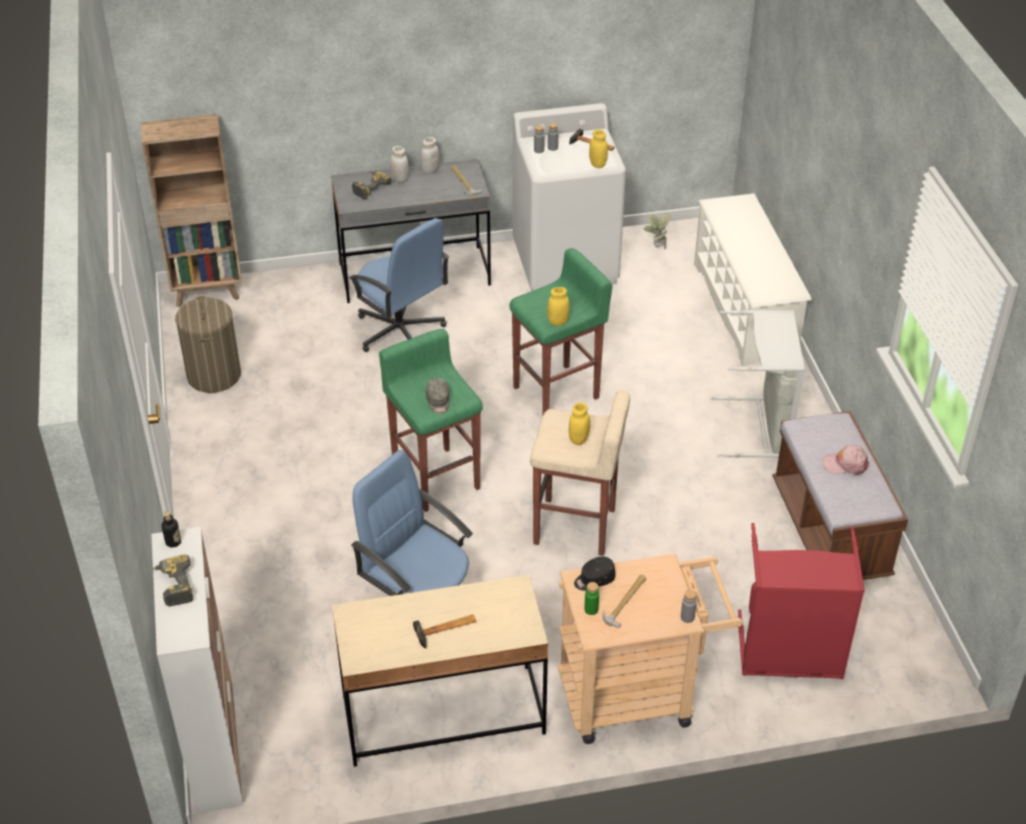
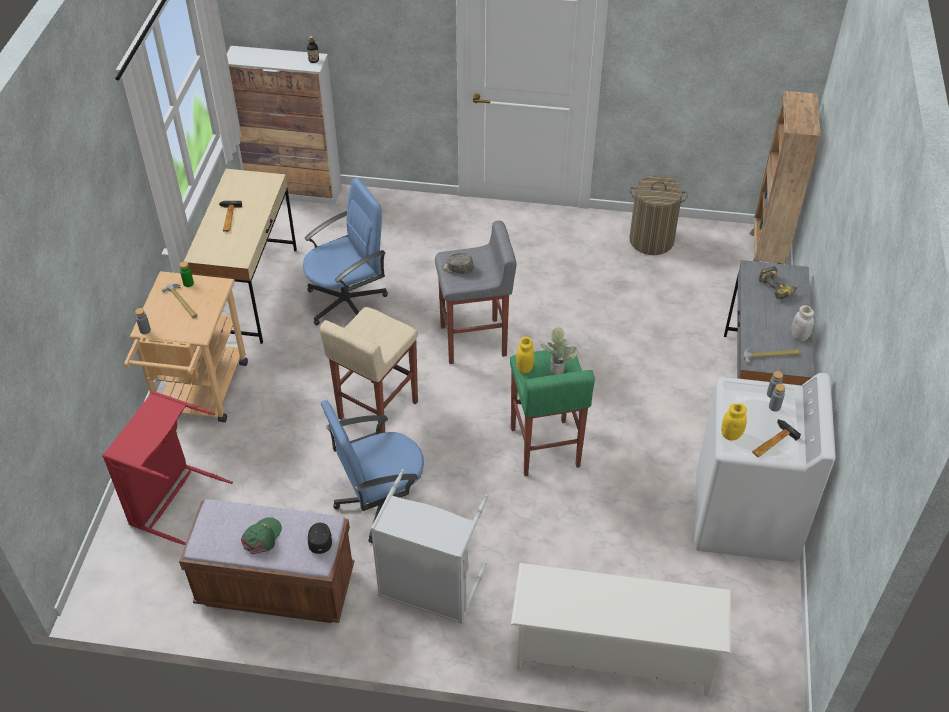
camera: 110 degrees right, 5 degrees up
(171, 586) = (278, 55): power drill -> none
(400, 179) = (788, 311): white jar -> none
(400, 331) = (670, 361): blue office chair -> blue office chair (381, 503)
(436, 477) = (474, 341): green stool -> grey stool
(578, 439) = (368, 337): yellow jar -> none
(594, 580) = (212, 292): black cap -> black cap (320, 539)
(656, 247) = (752, 610): potted plant -> potted plant (557, 367)
(845, 464) = (262, 537): pink cap -> green cap

